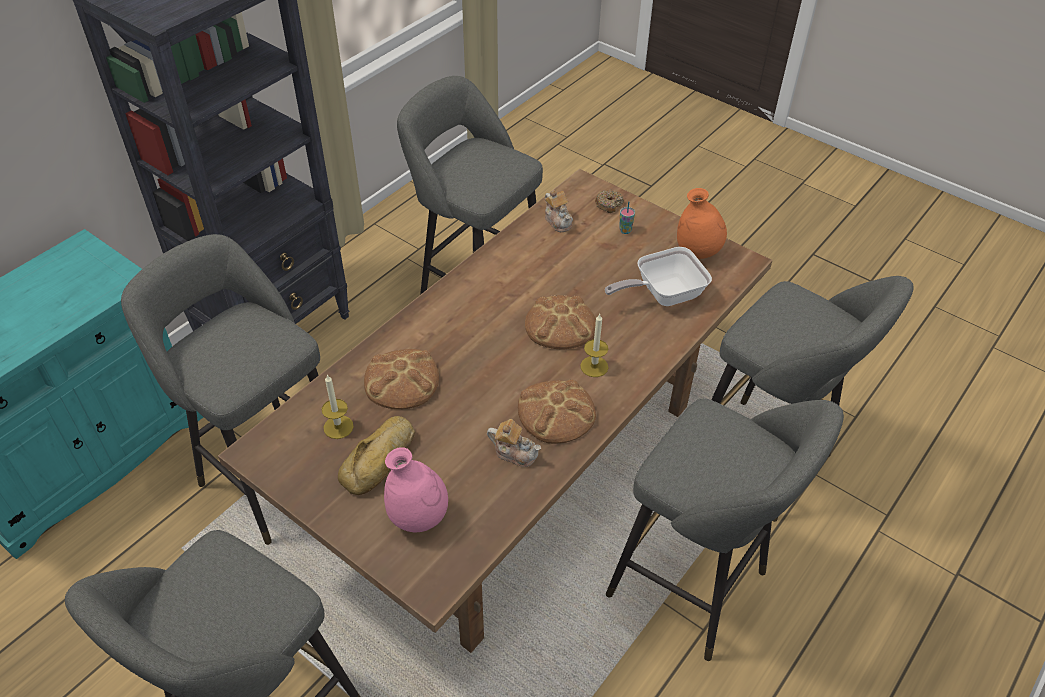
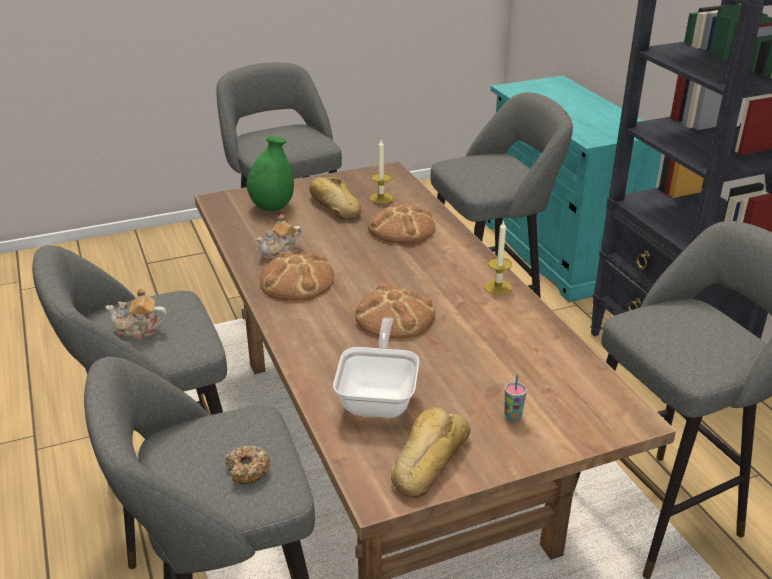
camera: 120 degrees right, 15 degrees down
(418, 517) = (272, 207): pink vase -> green vase
(558, 221) = (564, 371): teapot -> teapot (139, 330)
(594, 366) = (325, 316): candle -> candle (498, 287)
(609, 204) = (575, 423): donut -> donut (248, 470)
(697, 253) = (427, 459): orange vase -> bread

